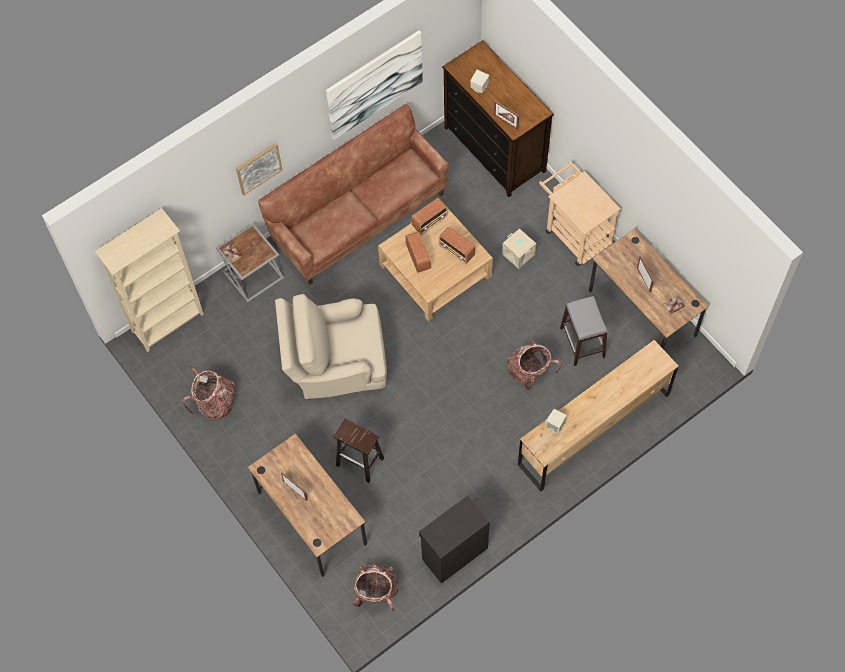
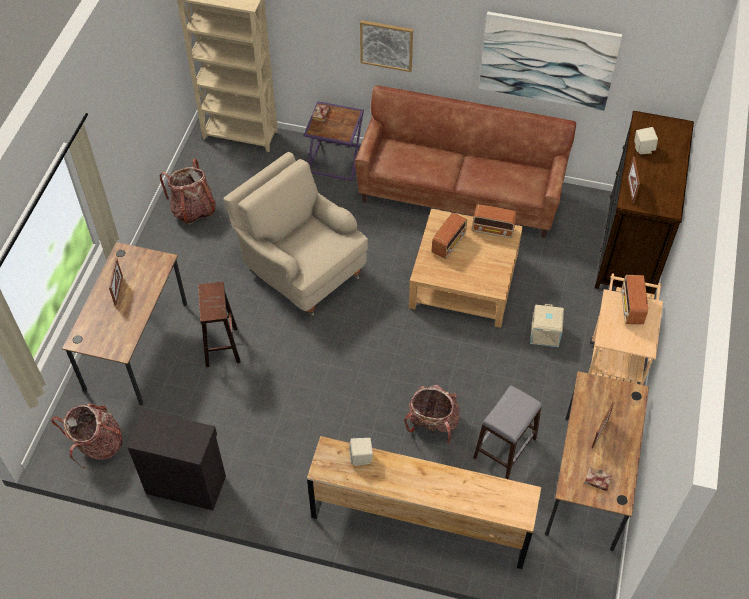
camera: 50 degrees right, 10 degrees down
(253, 274) = (336, 159): grey side table -> purple side table
(457, 251) = (484, 268): radio -> radio (631, 308)

